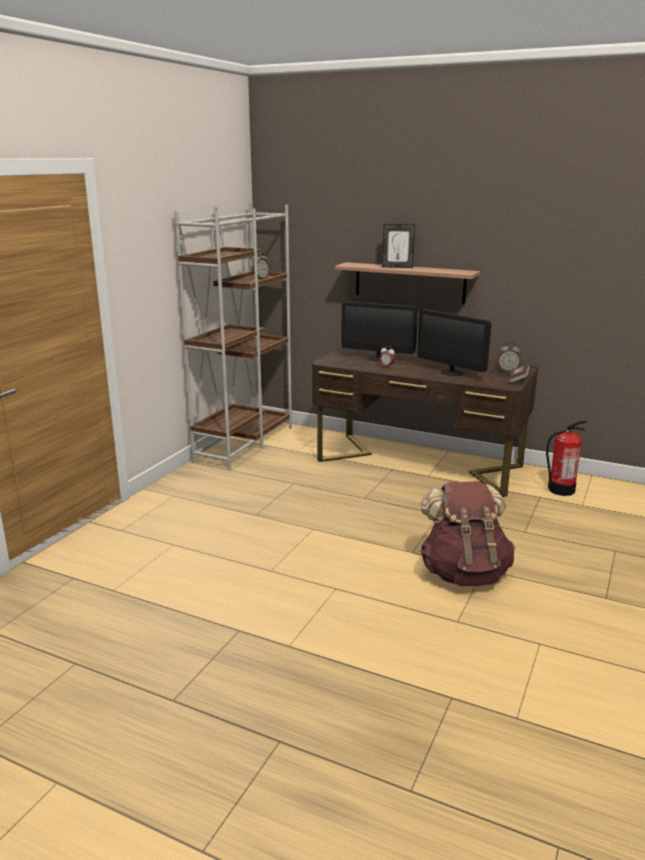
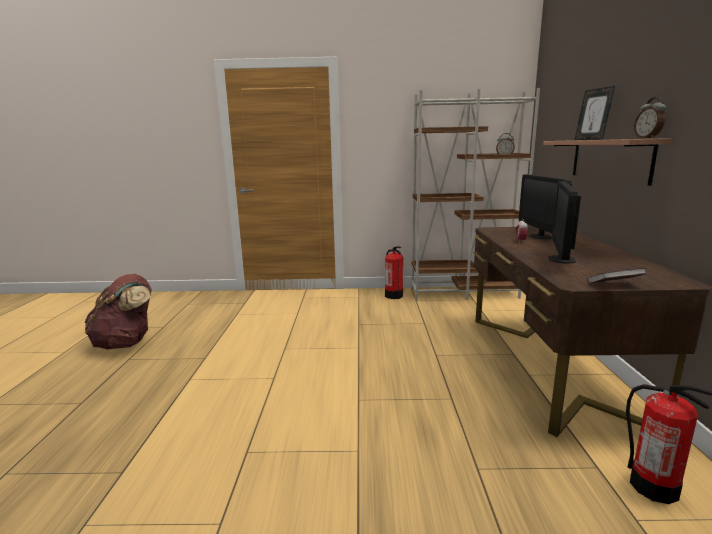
camera: 65 degrees right, 5 degrees down
(200, 476) = (394, 295): none -> fire extinguisher
(464, 573) = (339, 438): brown backpack -> brown backpack (126, 343)
(508, 371) = (639, 277): alarm clock -> alarm clock (647, 138)

